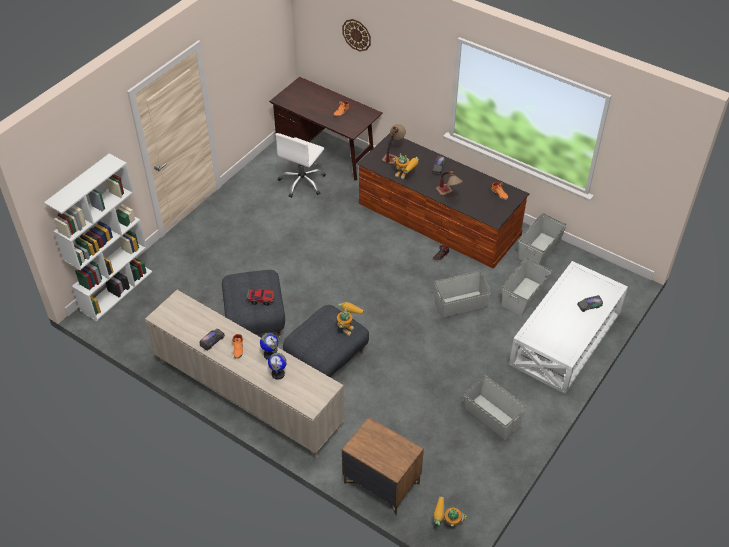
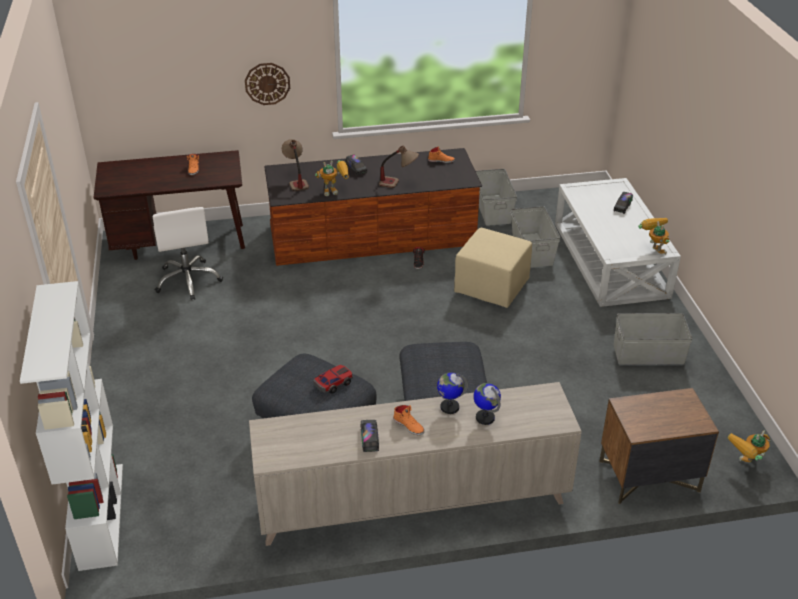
camera: 45 degrees left, 10 degrees down
(347, 326) = (456, 349): toy robot -> toy robot (652, 249)
(356, 34) = (181, 57): wall clock -> wall clock (267, 83)
(461, 304) = (492, 287): grey storage box -> beige ottoman

